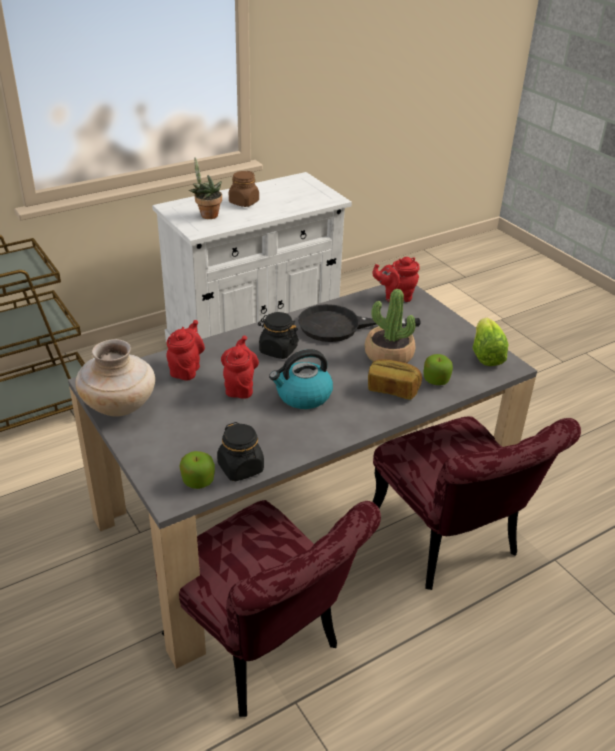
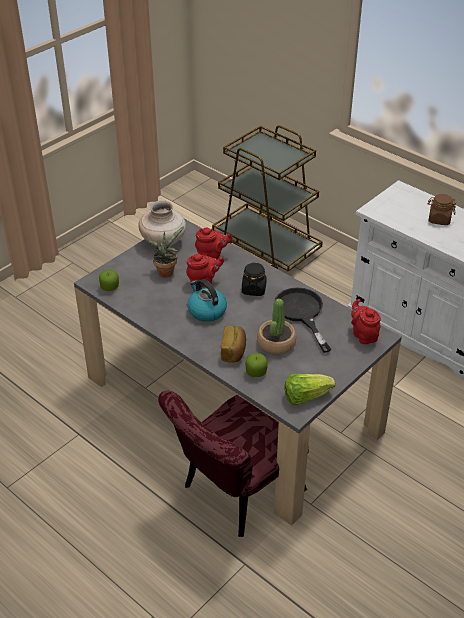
camera: 75 degrees right, 5 degrees up
(207, 215) = (402, 207): potted plant -> potted plant (166, 271)
(241, 468) = (126, 300): black jar -> none
(264, 651) = (110, 412): red chair -> none

